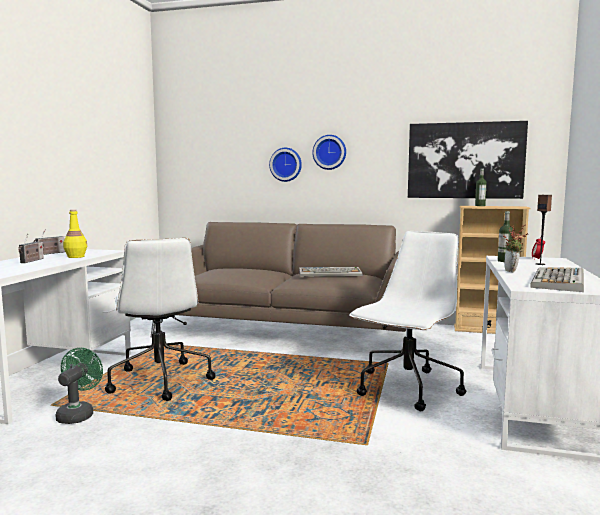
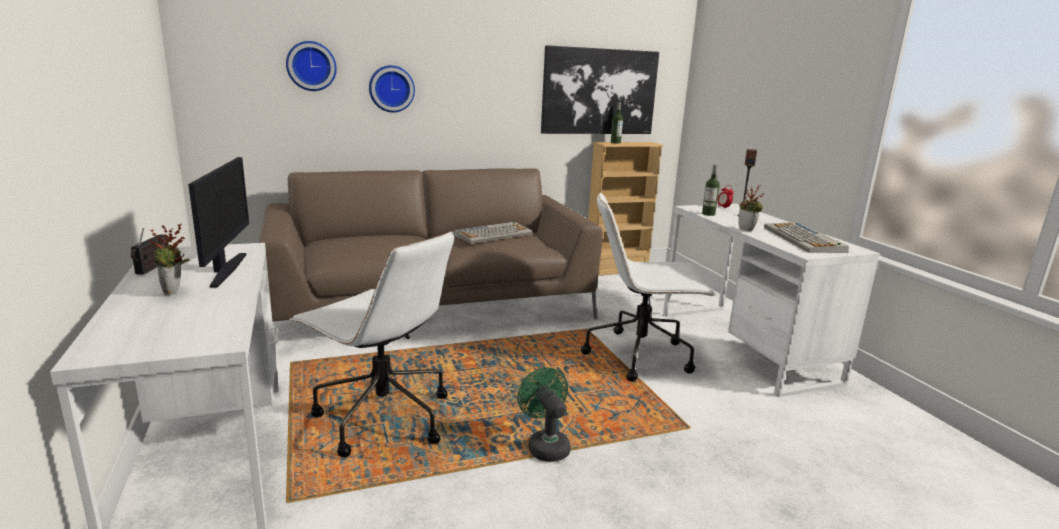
camera: 35 degrees left, 10 degrees up
(31, 261) = (175, 292): radio -> potted plant
(76, 256) = (226, 269): yellow bottle -> monitor
(78, 414) = (349, 501): green fan -> green fan (545, 445)
(329, 152) = (450, 74): wall clock -> wall clock (311, 66)
(407, 389) = (640, 355): white office chair -> white office chair turned 90 degrees counterclockwise

